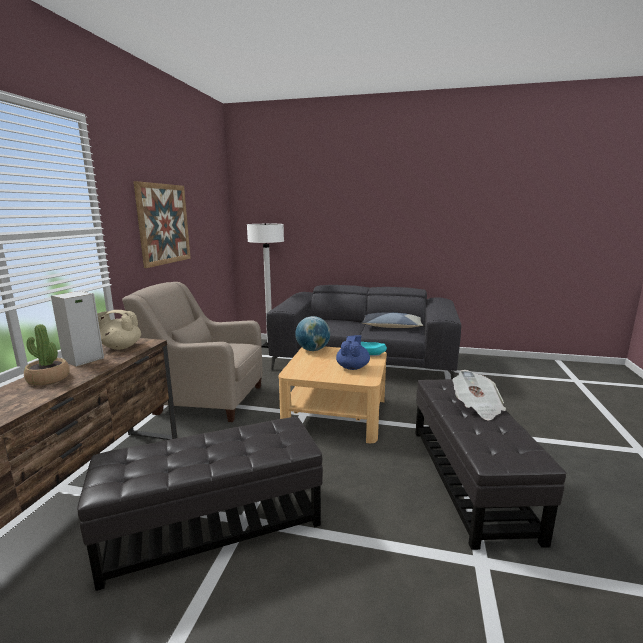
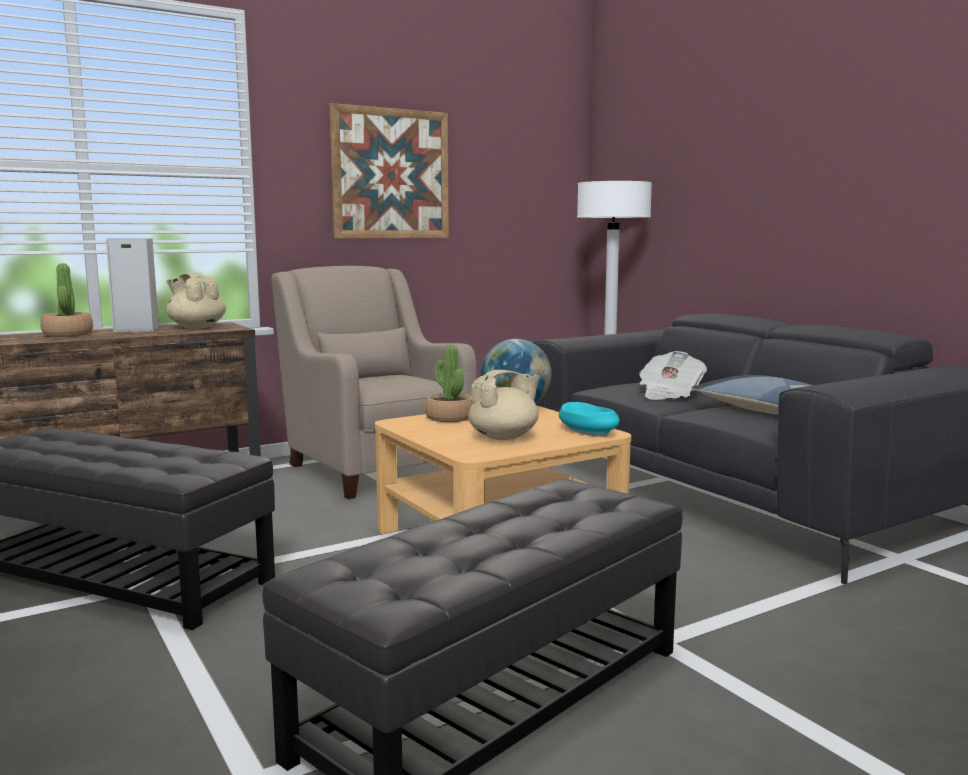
camera: 45 degrees right, 5 degrees down
(303, 363) = (449, 418): none -> potted plant
(352, 367) = (504, 437): blue teapot -> beige teapot
(477, 407) = (525, 528): newspaper -> newspaper (669, 394)

